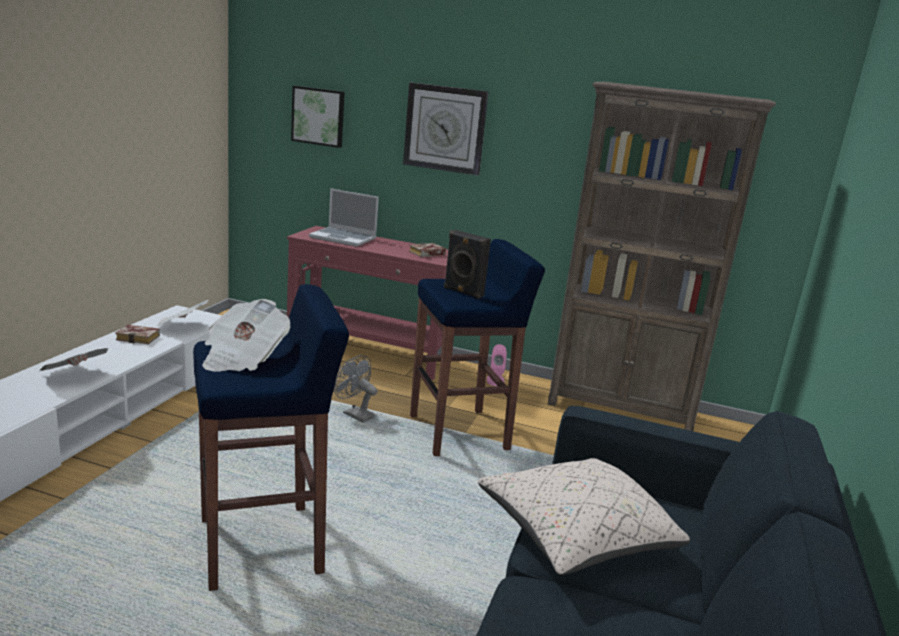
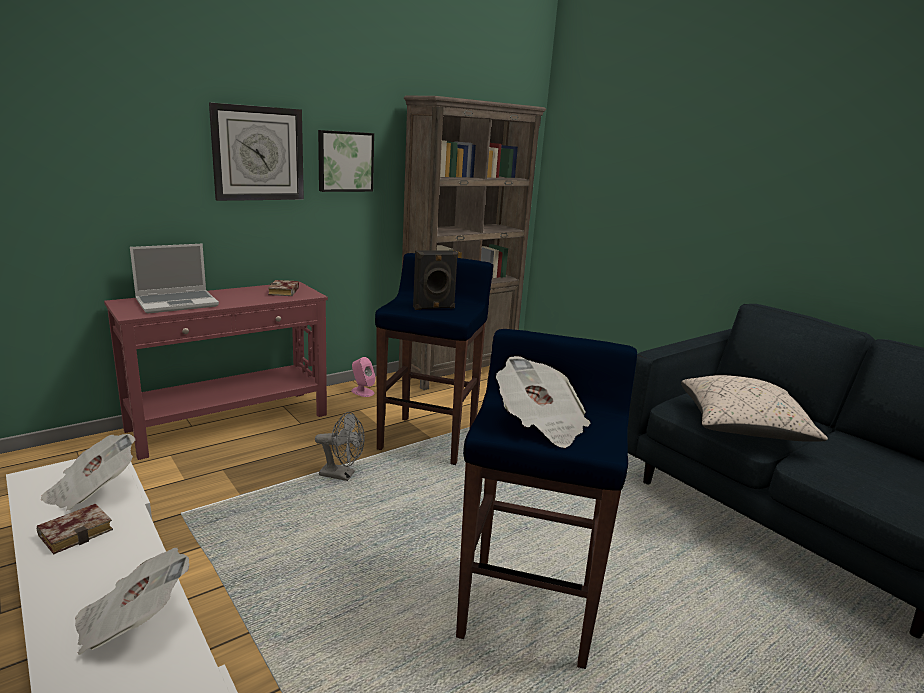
camera: 55 degrees left, 0 degrees up
(318, 116) = (78, 154): picture -> picture (345, 161)
(354, 414) = (342, 475): grey fan -> grey fan turned 150 degrees counterclockwise

